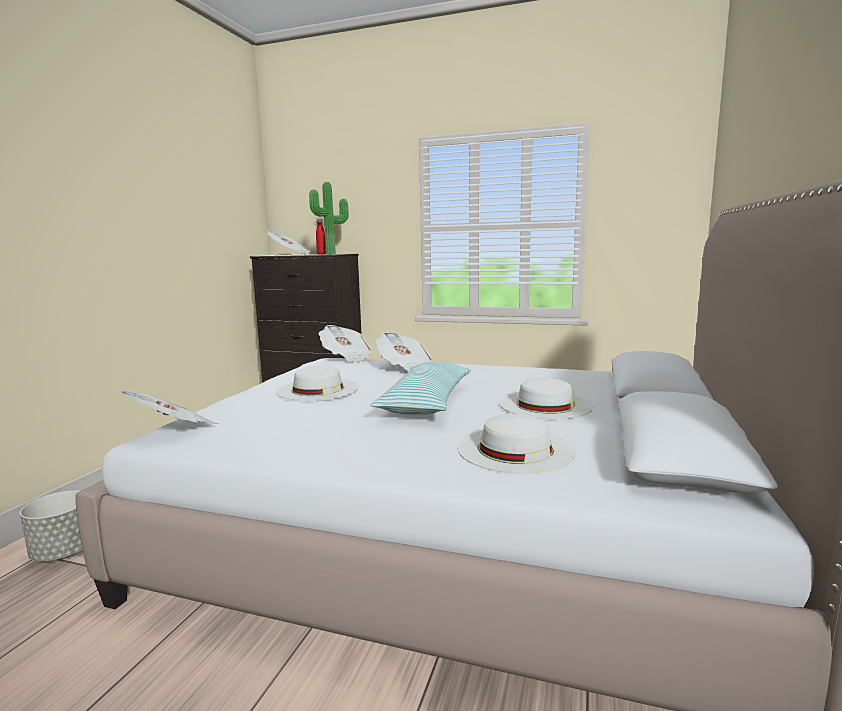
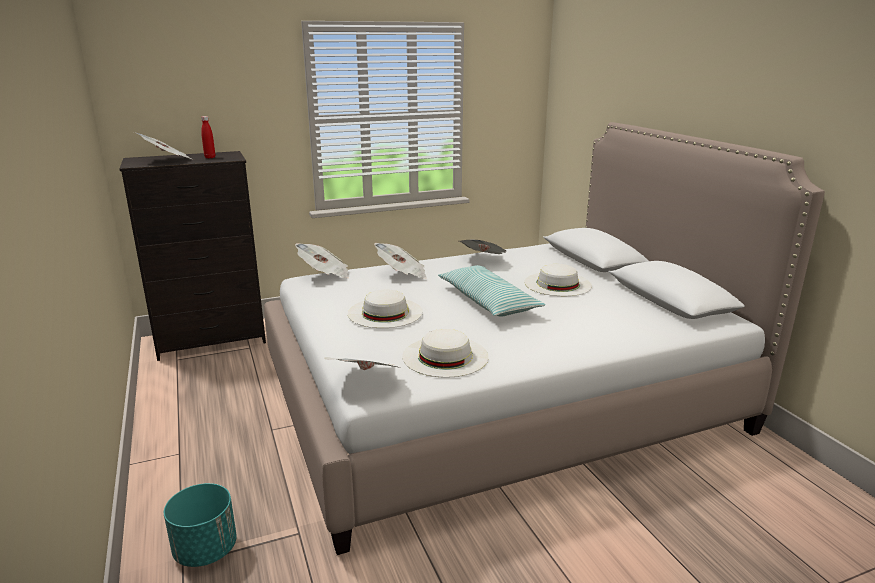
camera: 40 degrees left, 10 degrees up
(64, 552) = (205, 550): grey planter -> turquoise planter
(332, 254) = (228, 157): potted plant -> none
(513, 372) = (484, 260): none -> newspaper
(515, 449) = (603, 320): white hat -> white hat (445, 356)

